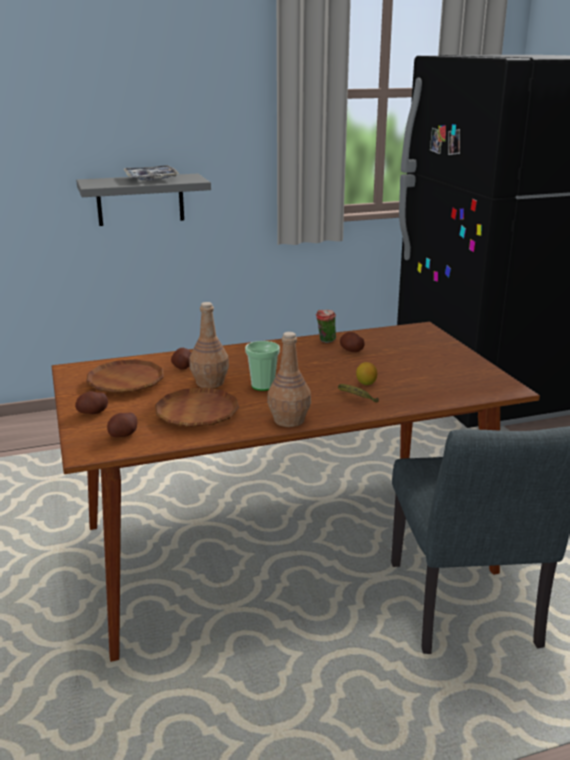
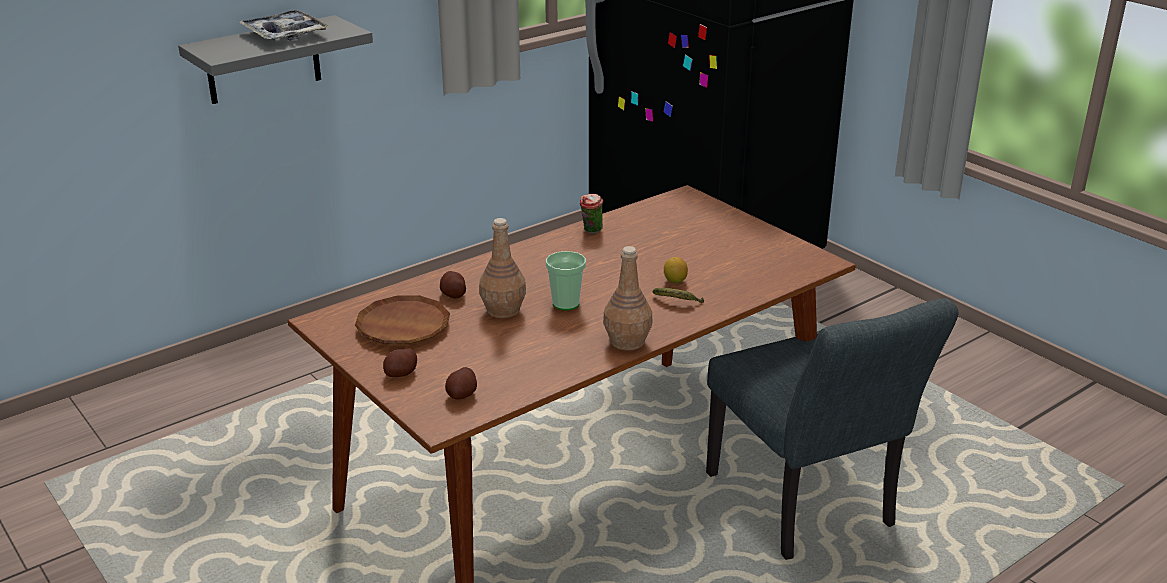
camera: 20 degrees left, 5 degrees up
(197, 413) = (521, 352): brown plate -> none
(351, 350) = (629, 239): potato -> none

